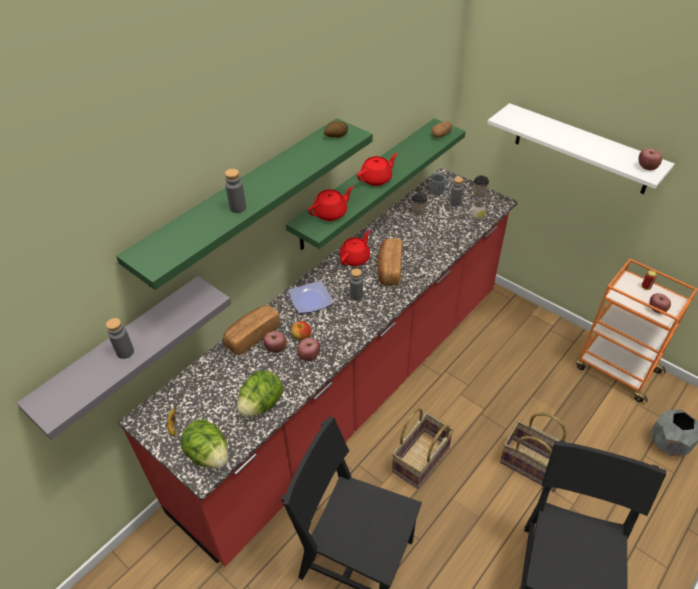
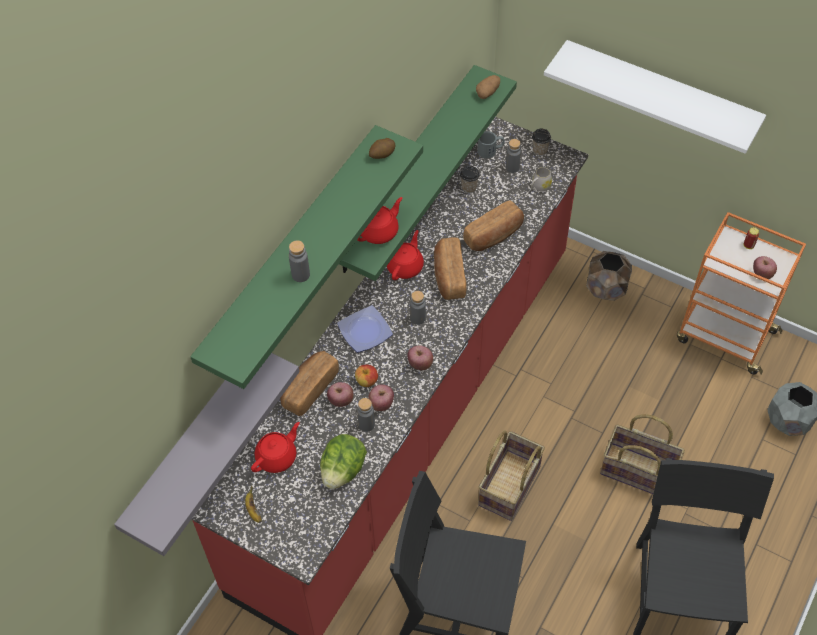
camera: 10 degrees left, 10 degrees up
(125, 352) = (207, 449): grey bottle -> grey bottle (366, 424)
(208, 454) = (302, 535): lettuce -> none
(377, 179) = (422, 173): red teapot -> red teapot (277, 457)
(432, 245) = (494, 235): none -> bread
(522, 322) = (606, 288): none -> brown planter
(646, 167) = (735, 125): apple -> apple (420, 364)

